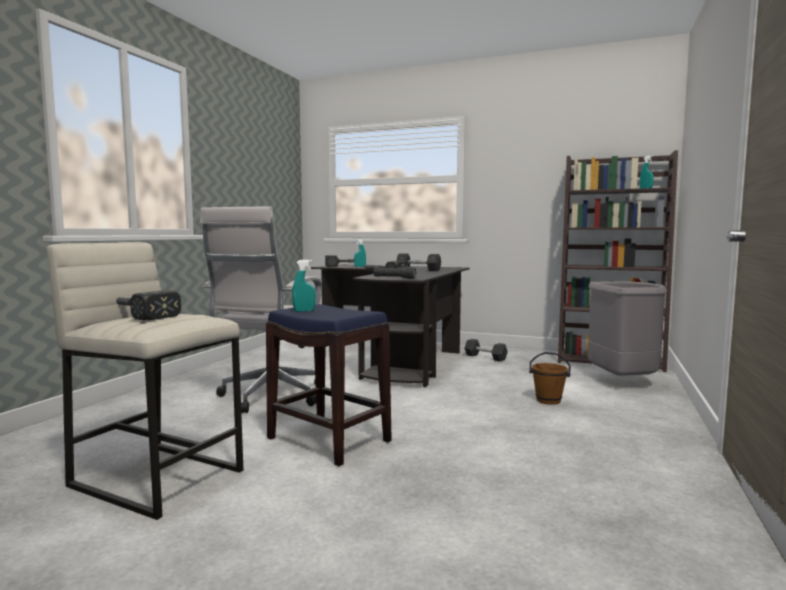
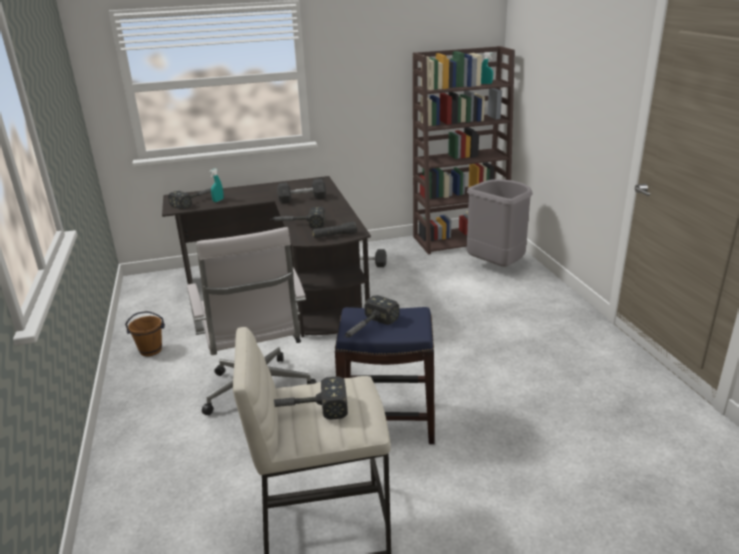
camera: 35 degrees left, 20 degrees up
(304, 311) = (367, 329): turquoise spray bottle -> hammer
(548, 400) = (475, 308): brown bucket -> brown bucket (151, 350)

